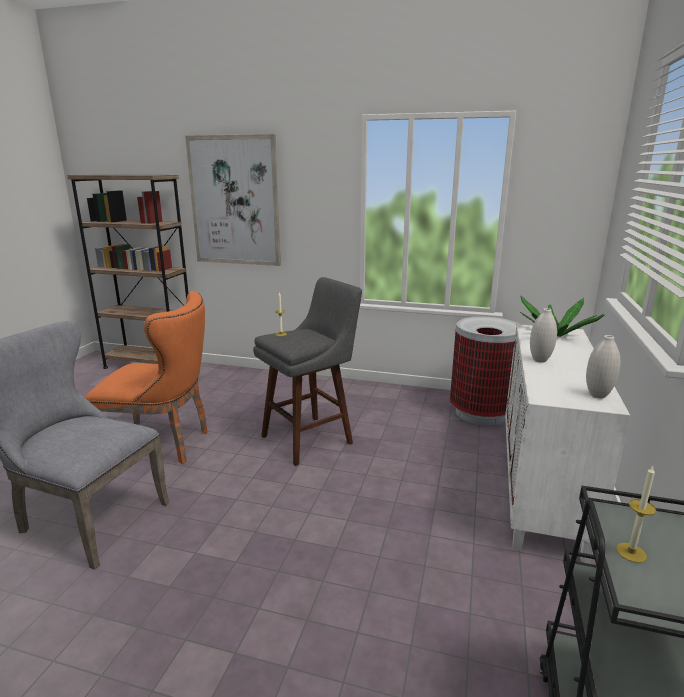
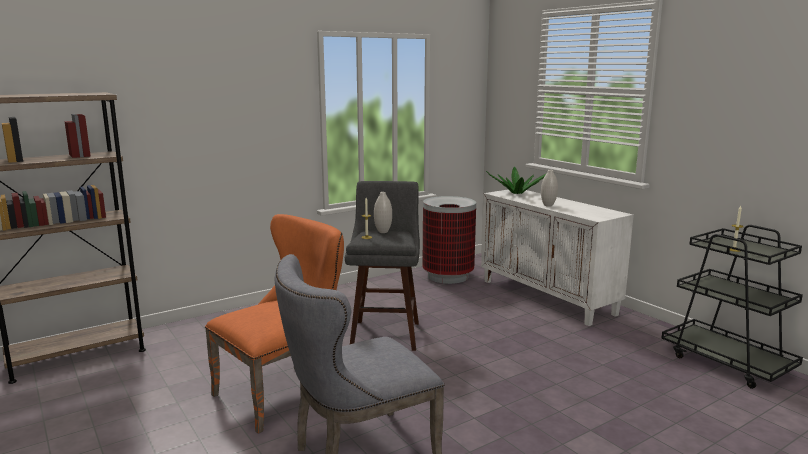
camera: 50 degrees left, 5 degrees down
(235, 201) = (184, 120): picture -> none
(597, 395) = (607, 211): white vase -> white vase (383, 232)

